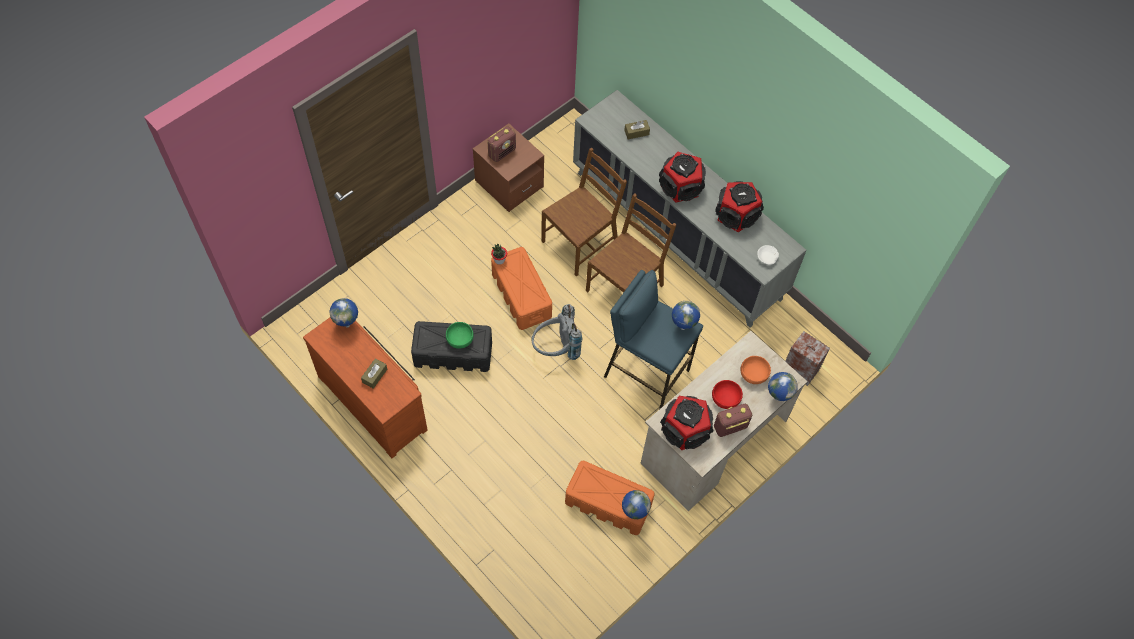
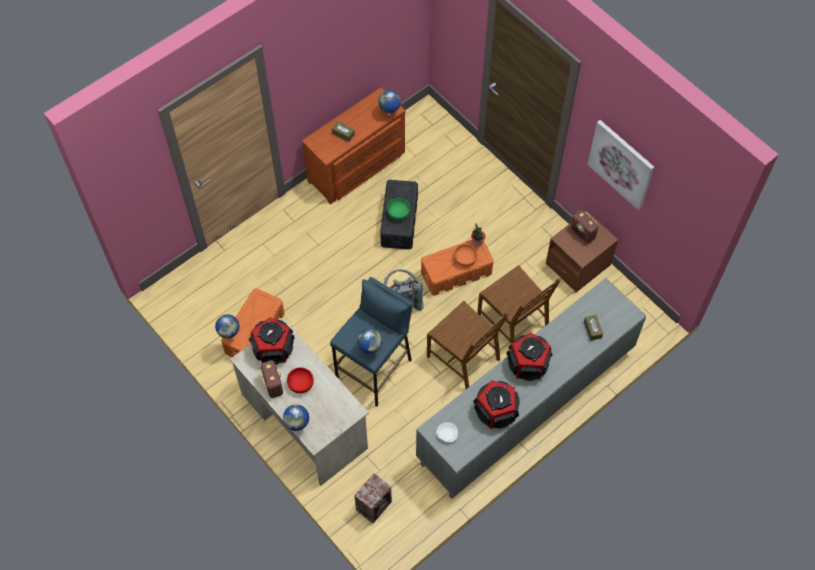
camera: 95 degrees right, 0 degrees up
(487, 55) = (621, 164): none -> picture
(754, 374) = (323, 410): orange bowl -> orange bowl (465, 259)

